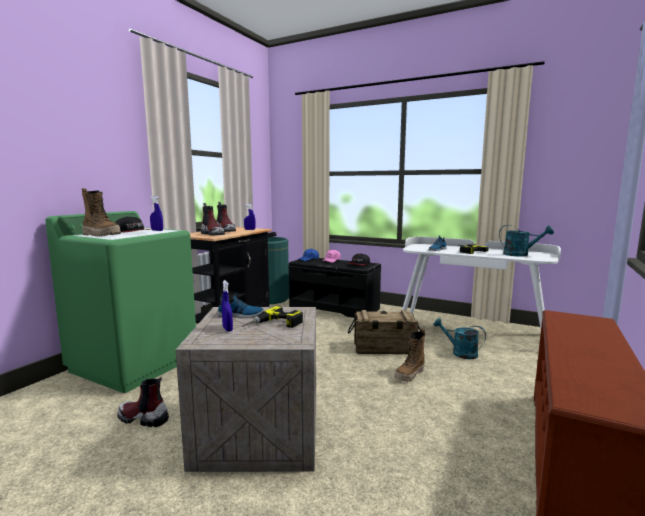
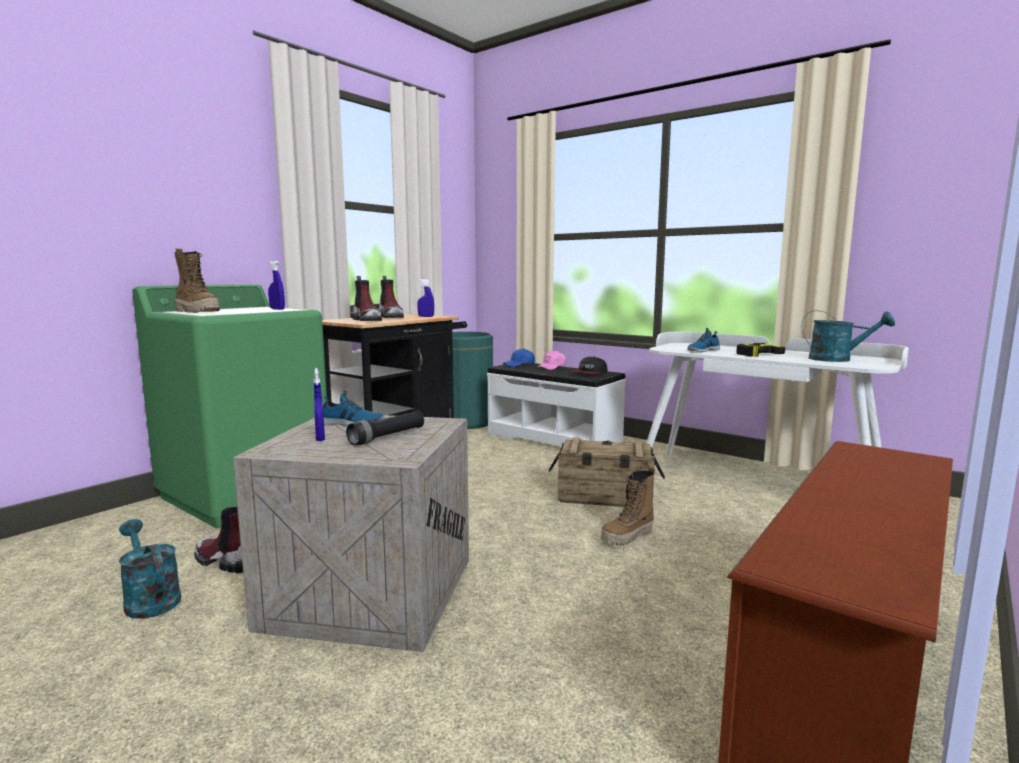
camera: 10 degrees right, 0 degrees up
(132, 232) = (241, 310): cap -> none
(274, 325) = (387, 437): power drill -> black flashlight
(334, 307) = (554, 438): black bench -> white bench
(460, 353) = (723, 512): turquoise watering can -> turquoise watering can (149, 599)

